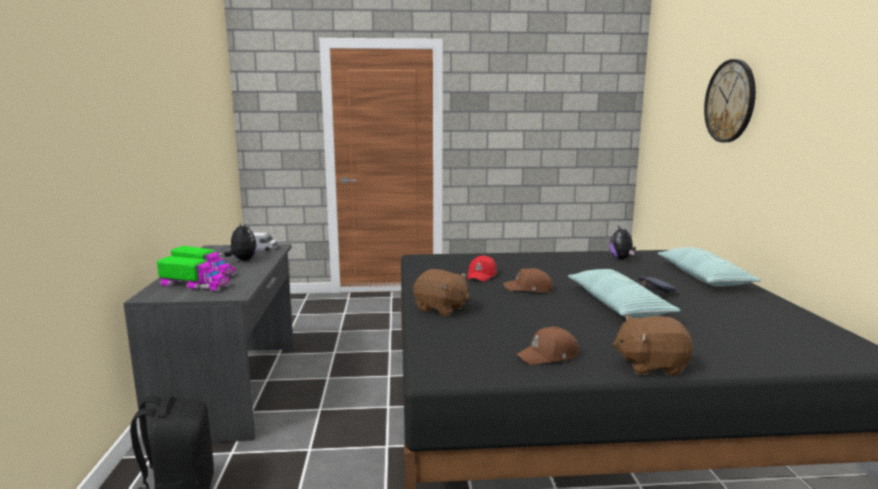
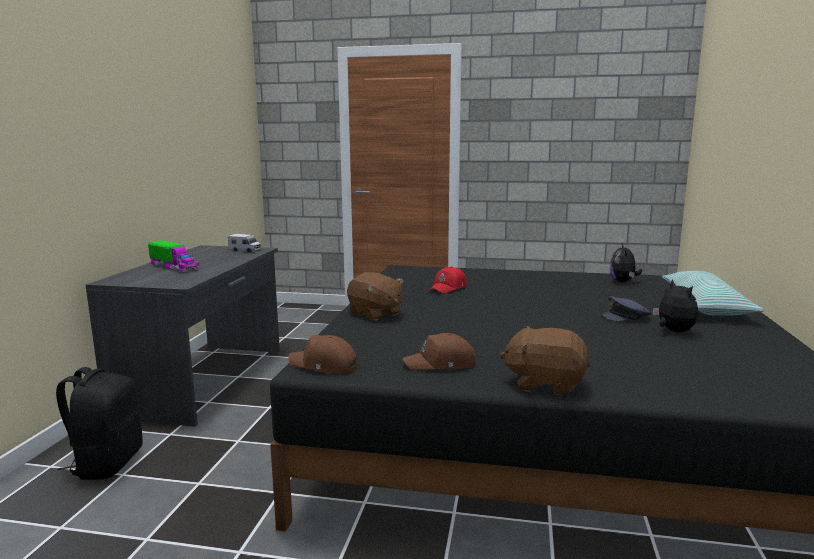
camera: 15 degrees right, 0 degrees up
(194, 286) = (155, 275): toy truck -> none
(242, 260) = (219, 258): plush toy -> plush toy (673, 331)
(529, 289) = (486, 303): brown cap -> brown cap (323, 365)
(617, 305) = (569, 325): pillow -> none
(730, 101) = (763, 97): wall clock -> none

